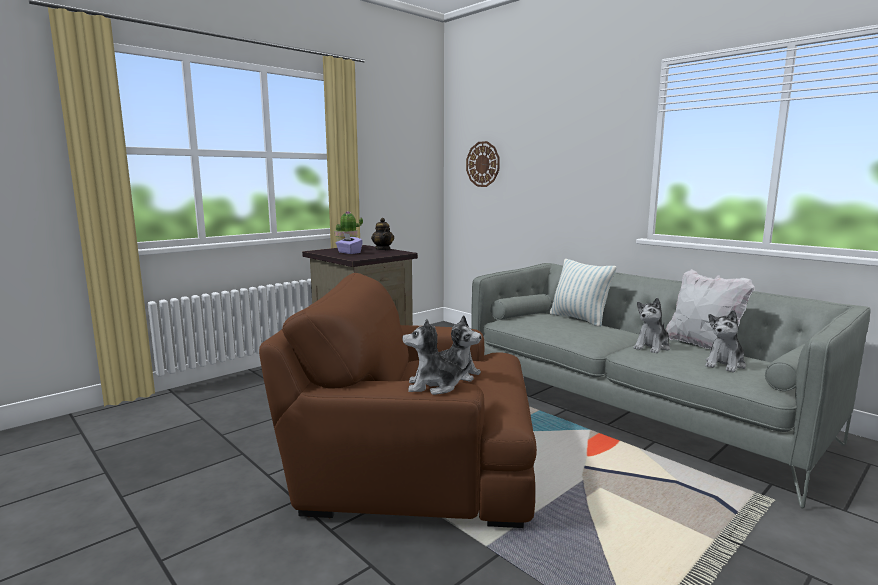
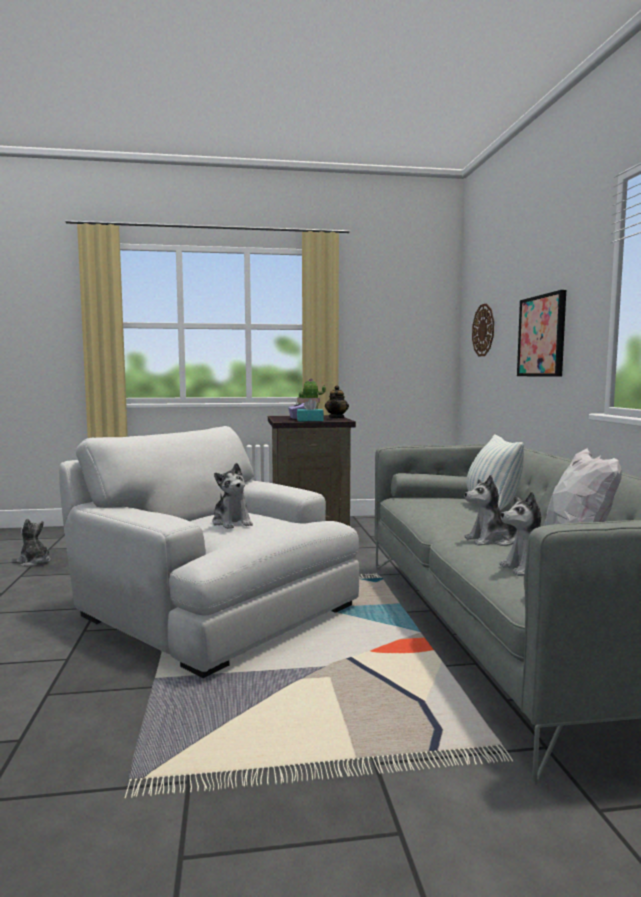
camera: 35 degrees right, 5 degrees down
(376, 255) = (310, 420): none -> turquoise tissue box
(413, 462) = (213, 609): brown armchair -> white armchair
(434, 386) = (157, 517): plush toy -> plush toy (34, 562)
(567, 175) = (542, 336): none -> picture

